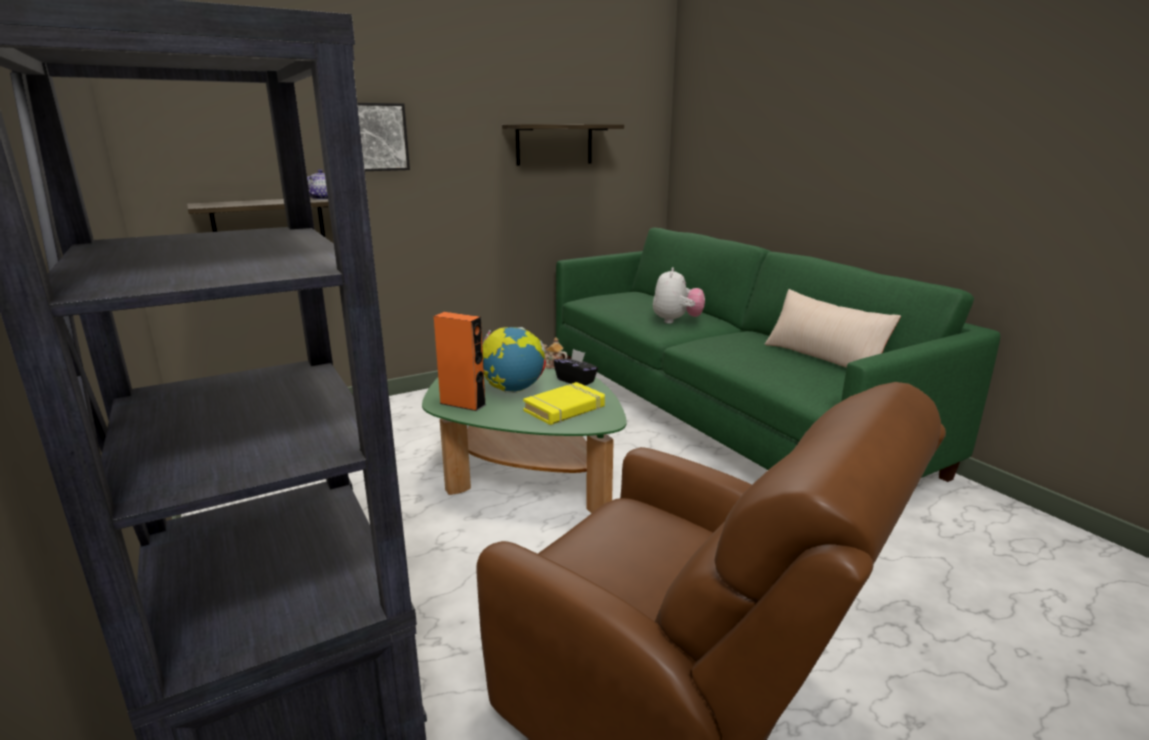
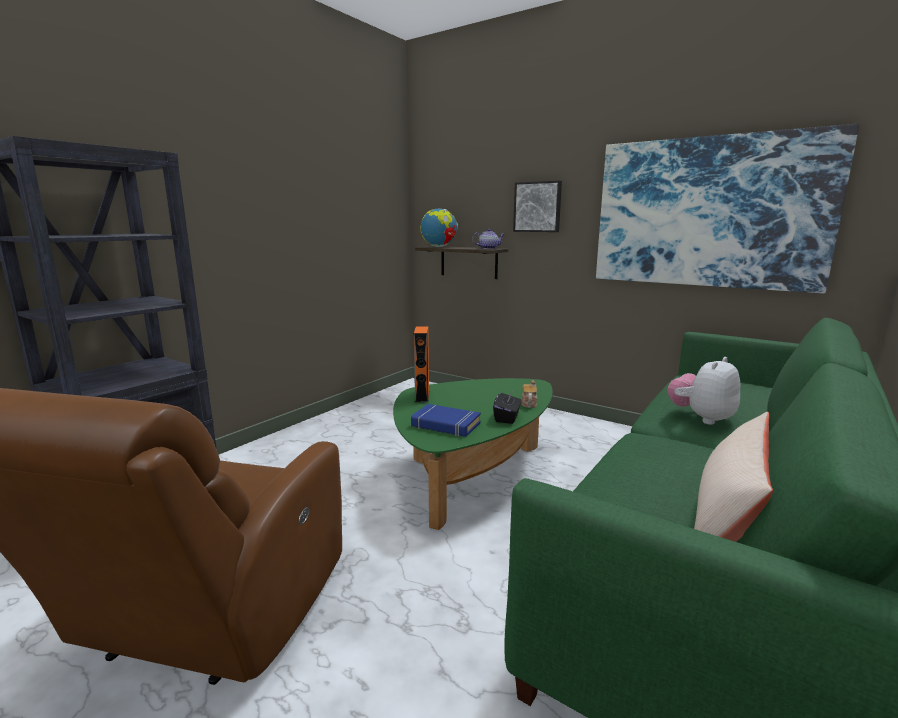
camera: 65 degrees right, 5 degrees down
(513, 390) = (462, 403): globe -> globe (439, 247)
(554, 144) = (708, 213): shelf -> picture
(565, 409) = (445, 425): yellow book -> blue book
(676, 321) = (701, 418): plush toy -> plush toy turned 150 degrees clockwise

